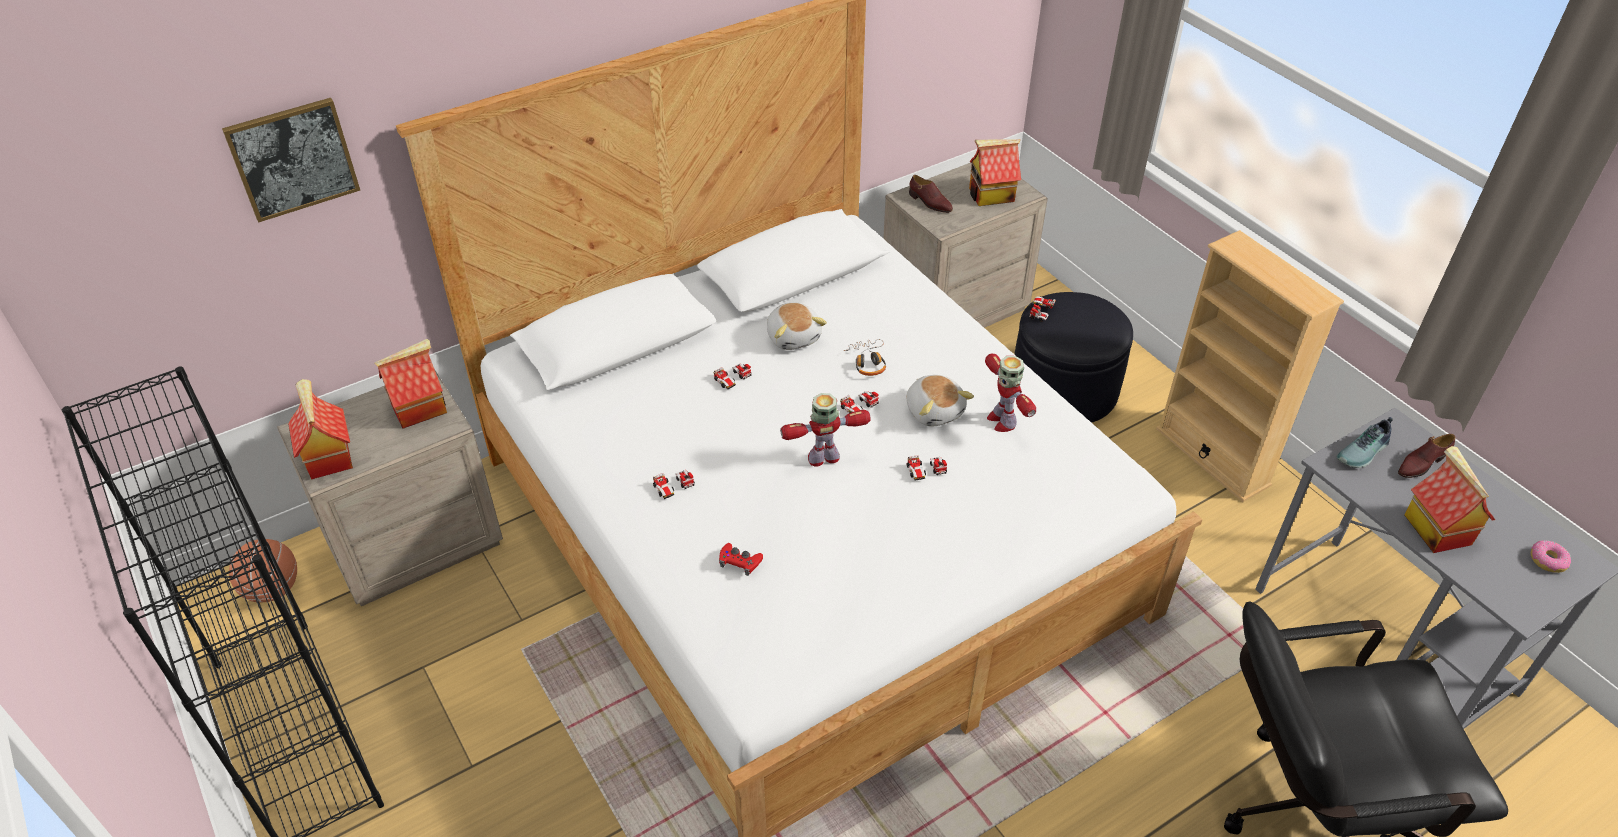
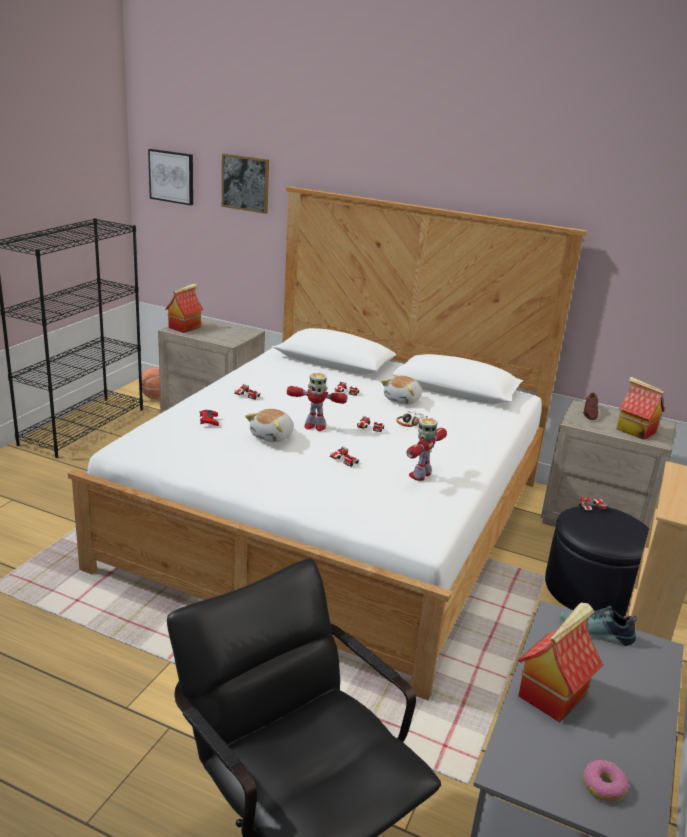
camera: 55 degrees right, 20 degrees down
(105, 224) = (172, 176): none -> picture
(420, 408) = (235, 335): toy house -> none
(824, 458) = (314, 426): toy robot -> toy robot turned 150 degrees clockwise
(935, 410) = (399, 452): plush toy -> plush toy (273, 436)
(1421, 463) = (629, 672): brown shoe -> none

